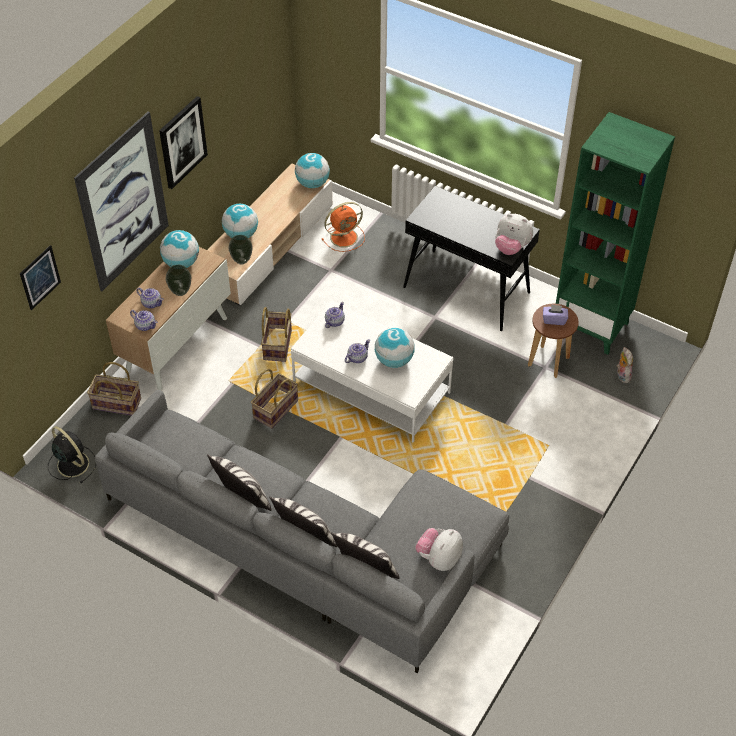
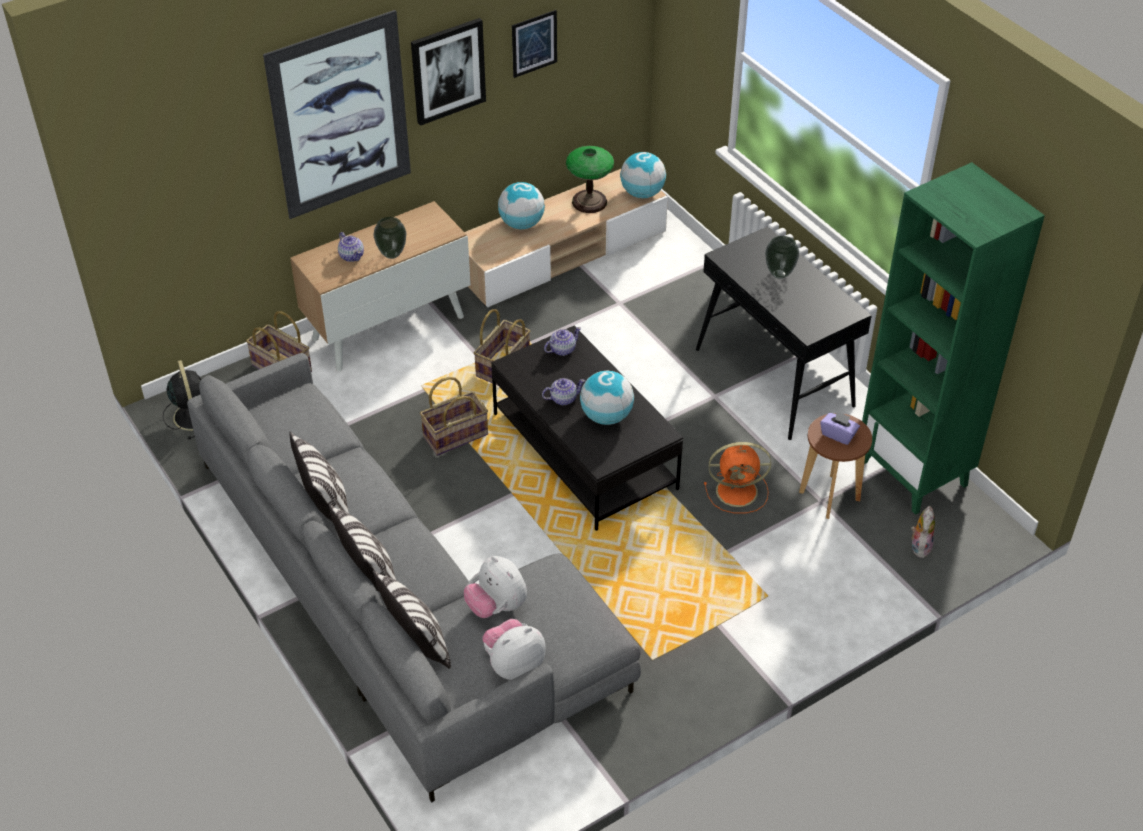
camera: 25 degrees right, 5 degrees down
(40, 277) = (193, 164): picture -> picture (534, 43)
(145, 325) = (329, 277): teapot -> none
(181, 263) = (413, 224): globe -> none
(242, 261) = (504, 253): vase -> vase (780, 274)
(279, 202) = (589, 201): none -> table lamp
(345, 237) = (659, 271): orange fan -> orange fan (738, 491)
(371, 388) = (583, 451): white coffee table -> black coffee table
(511, 247) = (820, 325): plush toy -> plush toy (496, 606)

